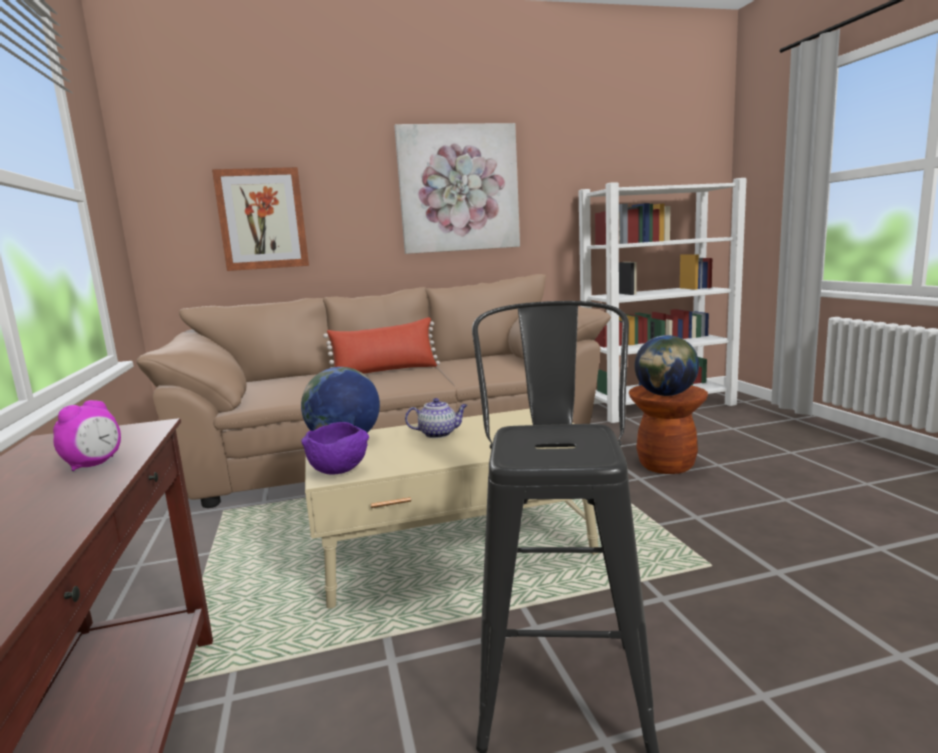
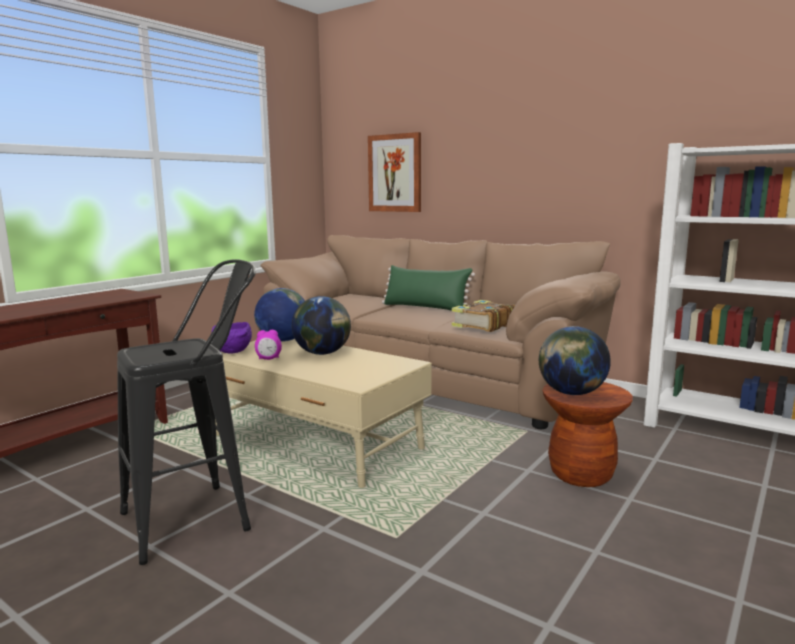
camera: 50 degrees right, 0 degrees up
(94, 464) = (82, 303): alarm clock -> alarm clock (268, 359)
(386, 371) = (425, 307): red pillow -> green pillow
(439, 434) = (323, 353): teapot -> globe
(459, 188) = (548, 147): picture -> none
(491, 369) = (482, 325): none -> book

